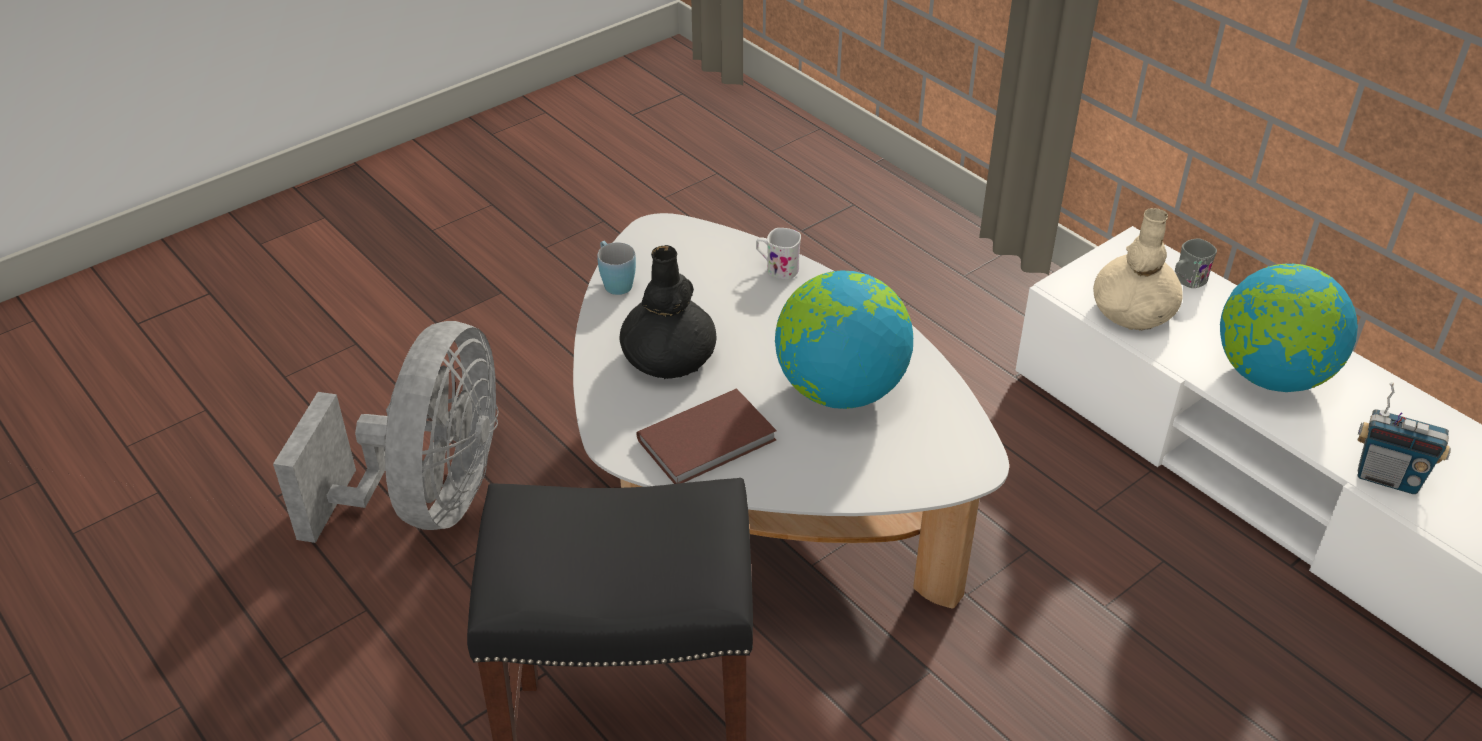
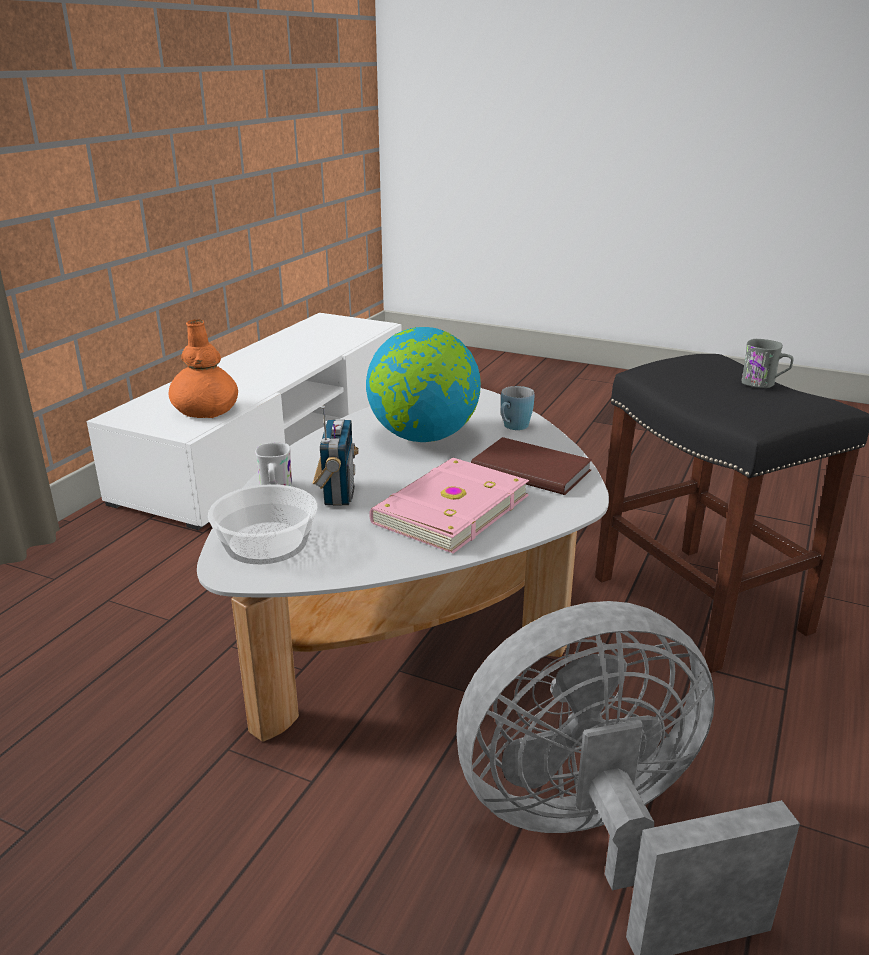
camera: 115 degrees left, 15 degrees down
(615, 282) = (355, 568): blue mug -> blue mug (513, 427)
(668, 356) = (448, 509): black vase -> pink book
(687, 248) = (265, 542): none -> bowl
(1133, 311) = (206, 410): beige vase -> orange vase
(1187, 281) = (160, 399): grey mug -> grey mug (764, 384)
(1270, 375) = (258, 373): globe -> none
(1387, 477) = (331, 348): radio -> radio (338, 494)

